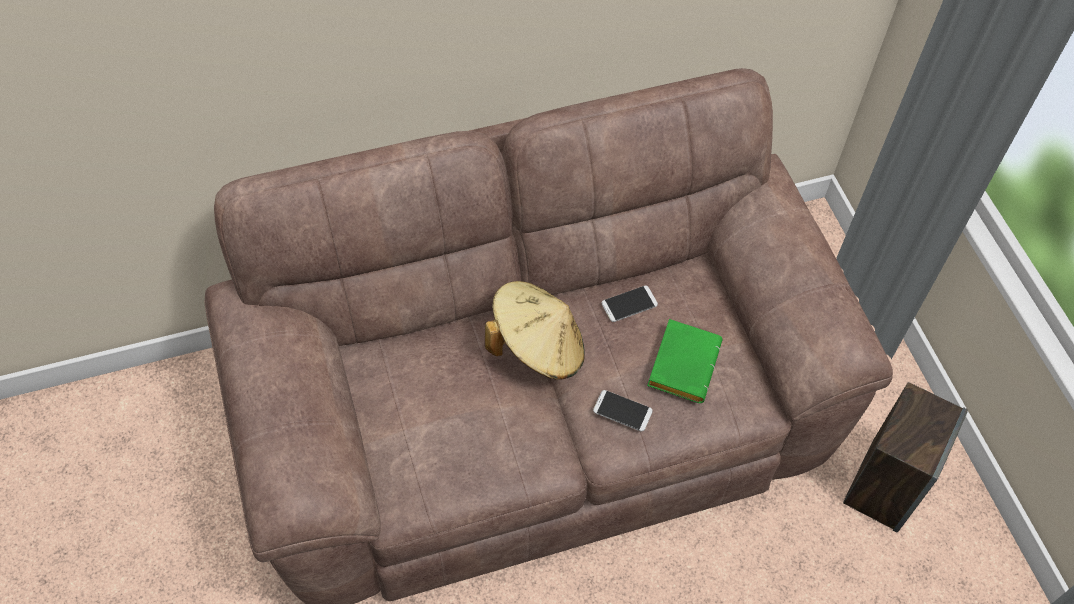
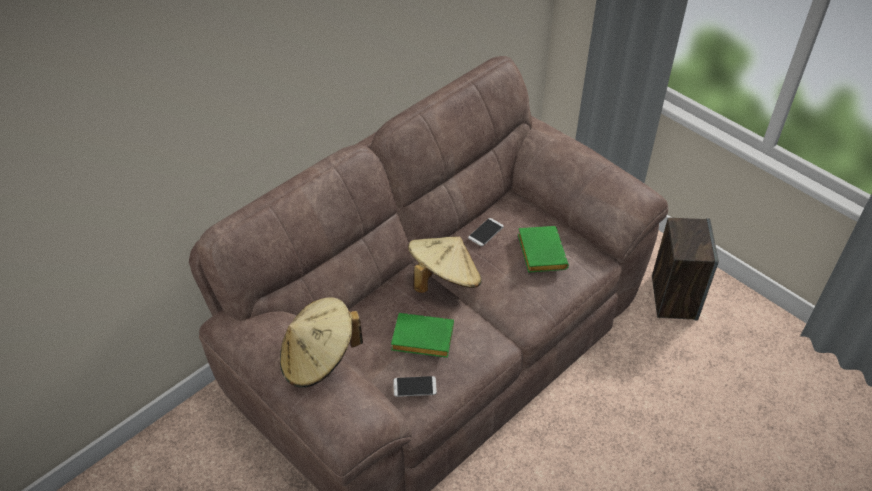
camera: 25 degrees left, 10 degrees down
(299, 396) = (319, 359): none -> beige hat
(459, 416) = (420, 340): none -> green book
(622, 411) = (521, 294): phone -> phone (414, 387)

